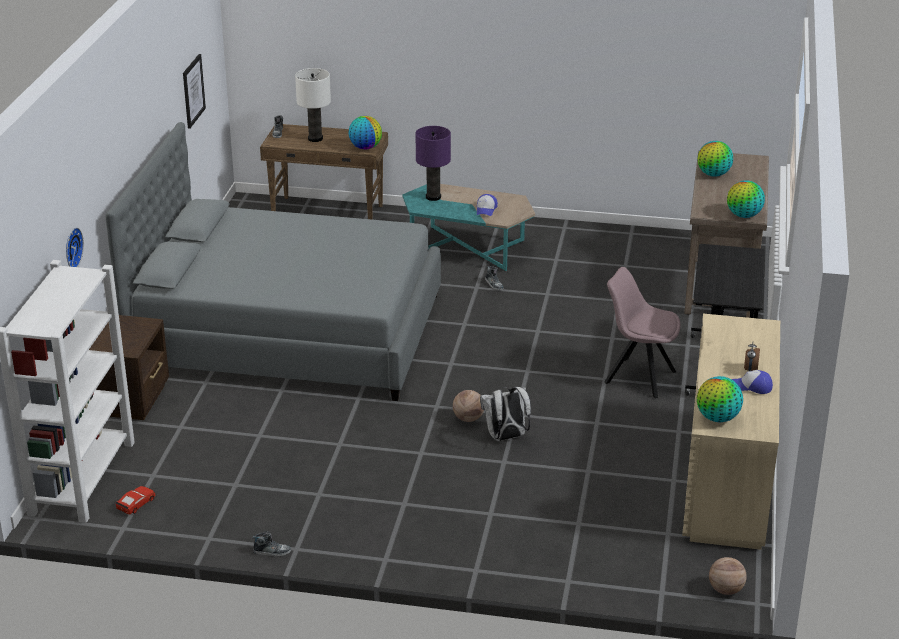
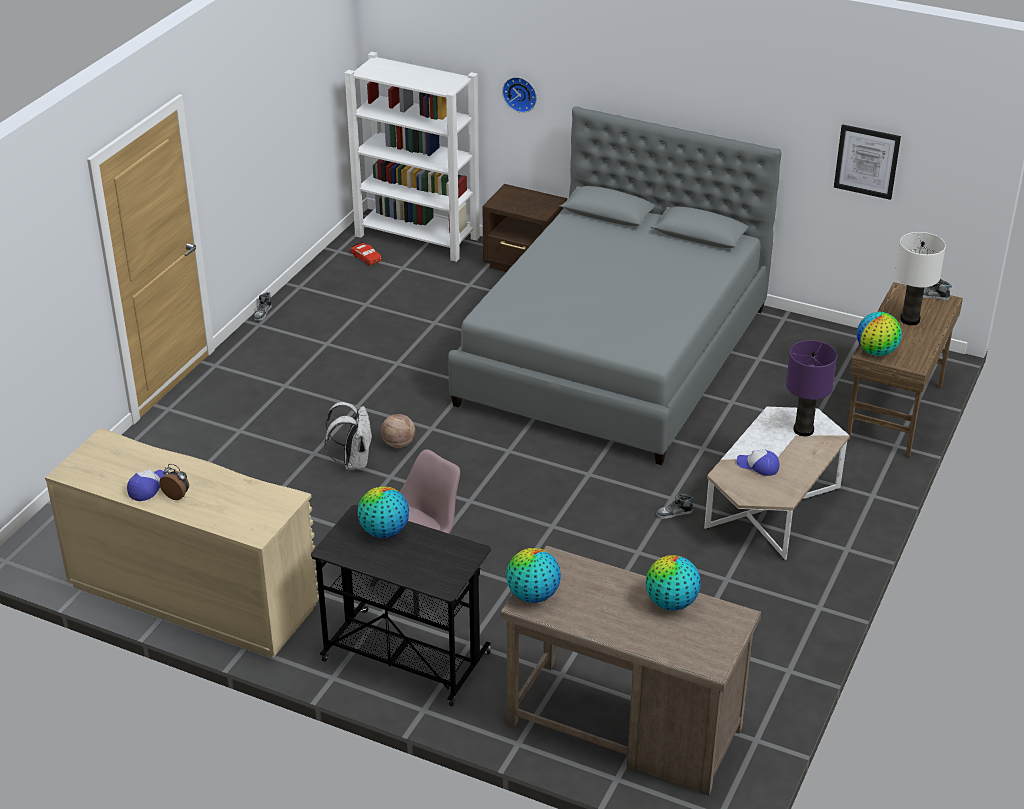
camera: 105 degrees right, 5 degrees up
(467, 249) = (773, 508): turquoise coffee table -> white coffee table
(717, 418) = (111, 449): globe -> globe (384, 532)
(726, 590) = (37, 546): basketball -> none

